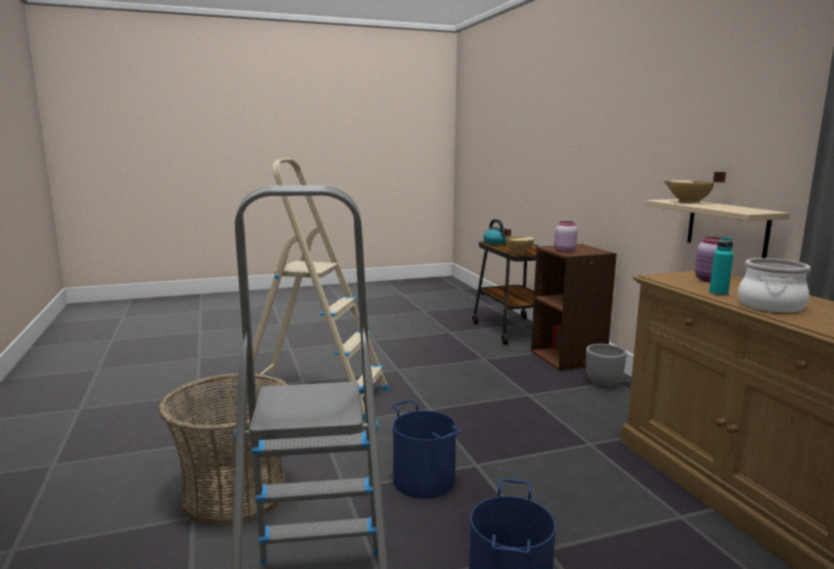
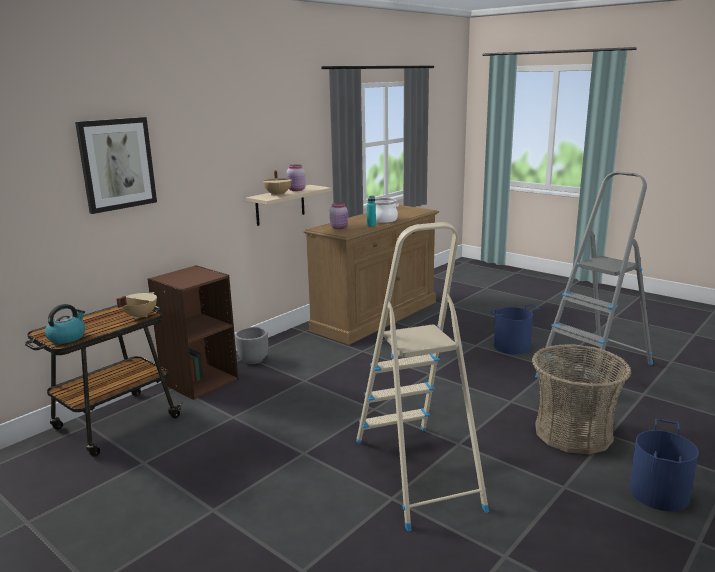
camera: 120 degrees left, 5 degrees up
(423, 481) = (468, 383): blue bucket -> blue bucket (660, 493)
(564, 250) = (199, 278): pink jar -> pink jar (296, 190)
(584, 134) = (117, 164): none -> picture

